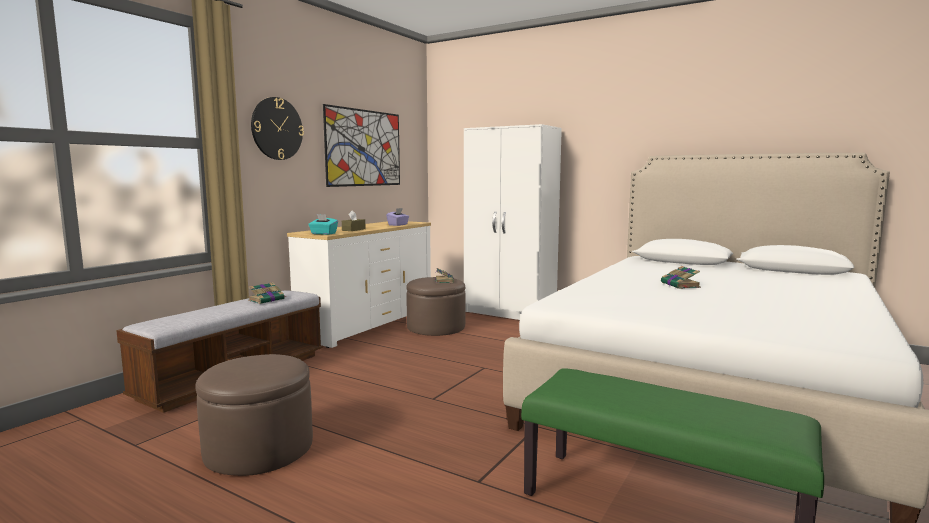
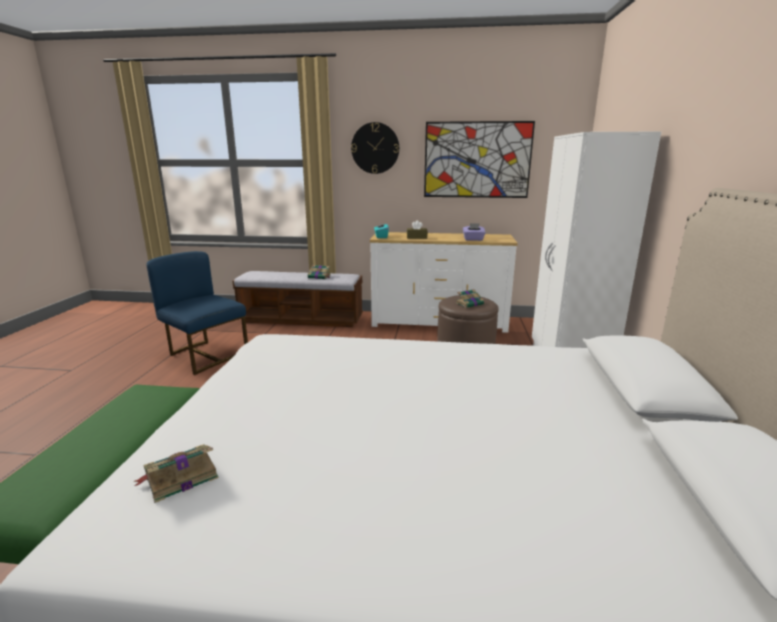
camera: 65 degrees right, 10 degrees up
(259, 448) = (205, 355): brown ottoman -> blue chair
(680, 285) = (405, 391): book -> book (179, 477)

